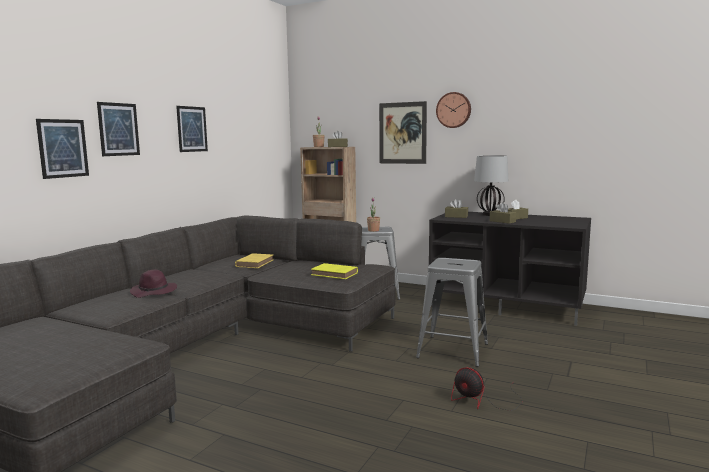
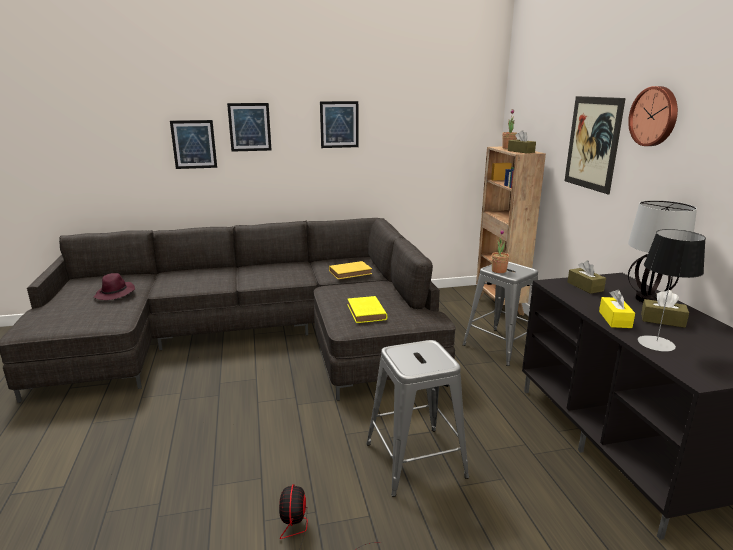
camera: 50 degrees right, 10 degrees up
(154, 292) = (227, 277): purple hat -> purple hat (115, 294)
(502, 221) = (615, 319): brown tissue box -> yellow tissue box
(536, 223) = (656, 343): none -> table lamp

